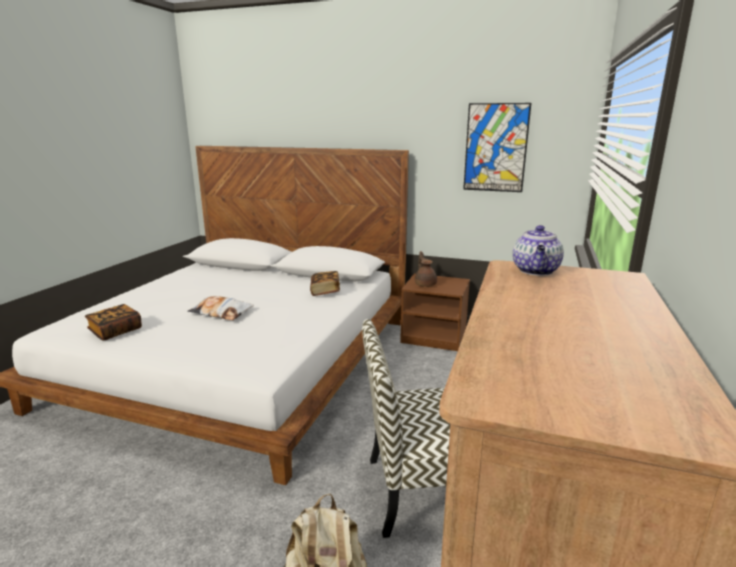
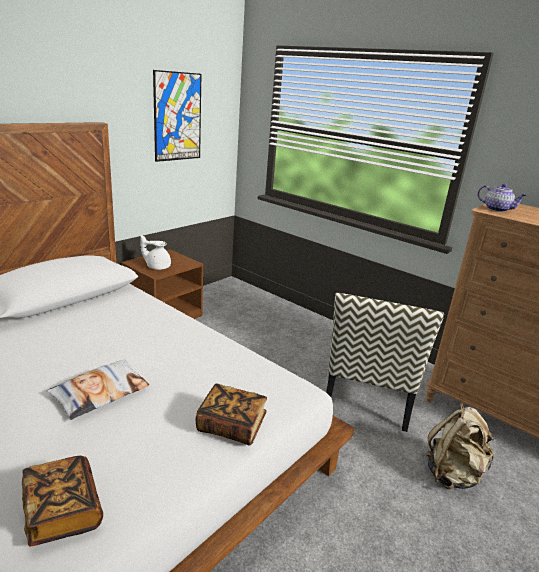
camera: 70 degrees left, 5 degrees up
(325, 291) = (123, 311): book -> book (231, 426)
(425, 284) = (157, 267): brown teapot -> white teapot

